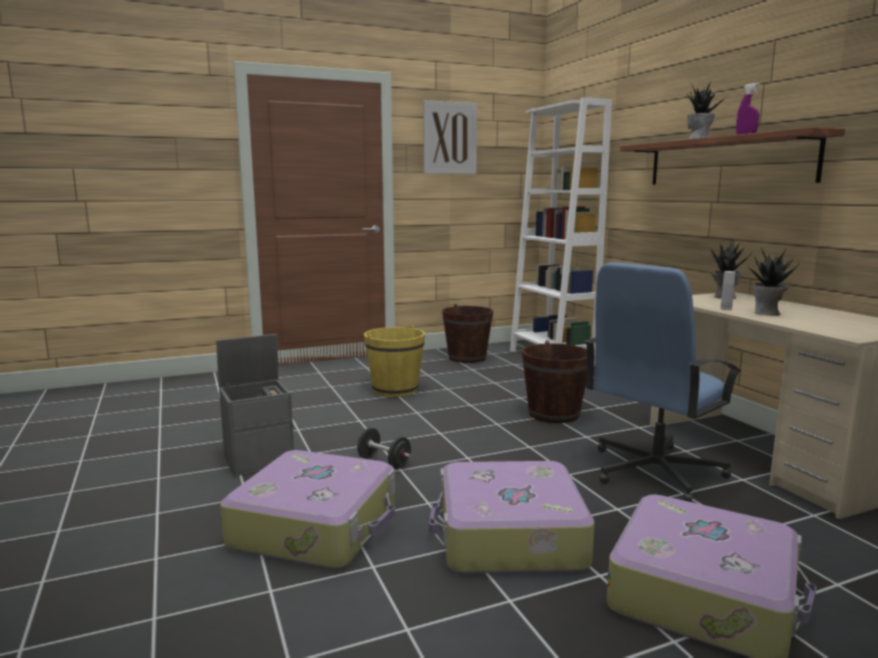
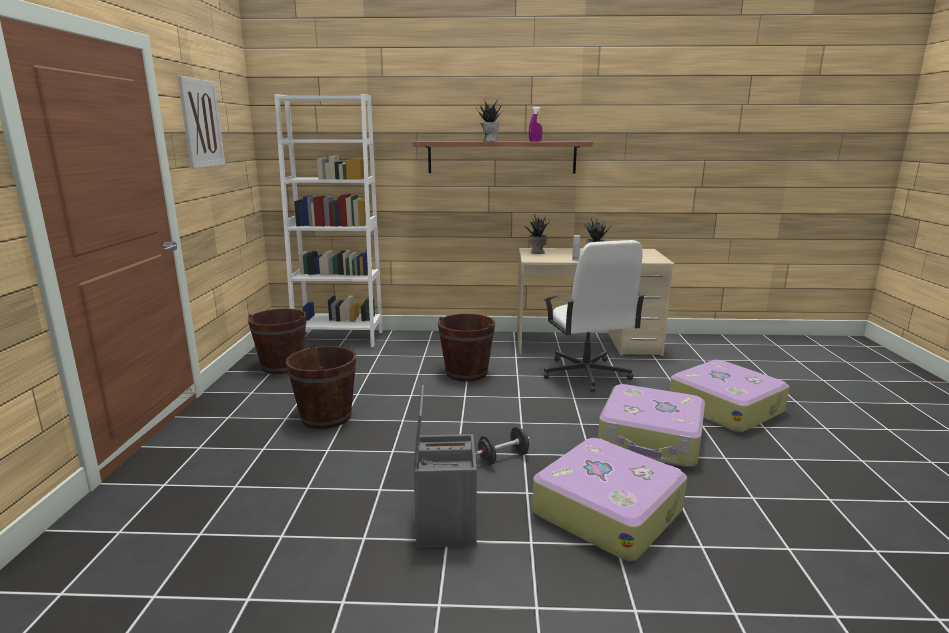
camera: 65 degrees left, 5 degrees up
(395, 389) = (326, 417): yellow bucket -> brown bucket
(654, 471) = (585, 374): blue office chair -> white office chair

